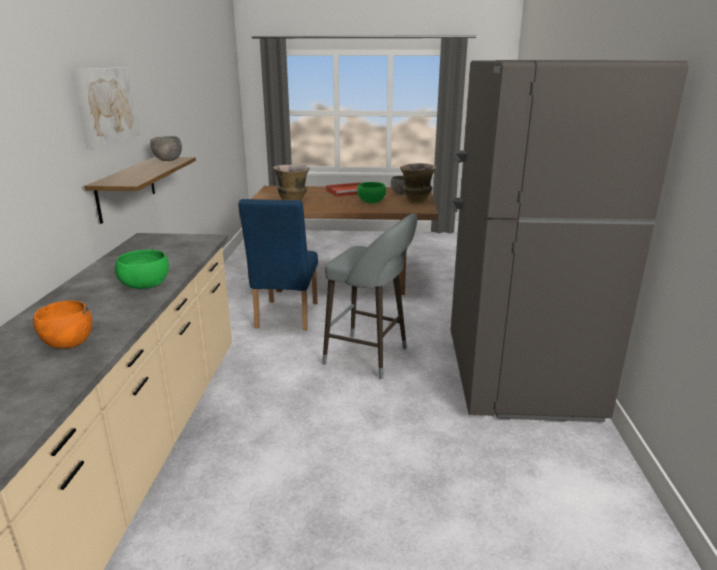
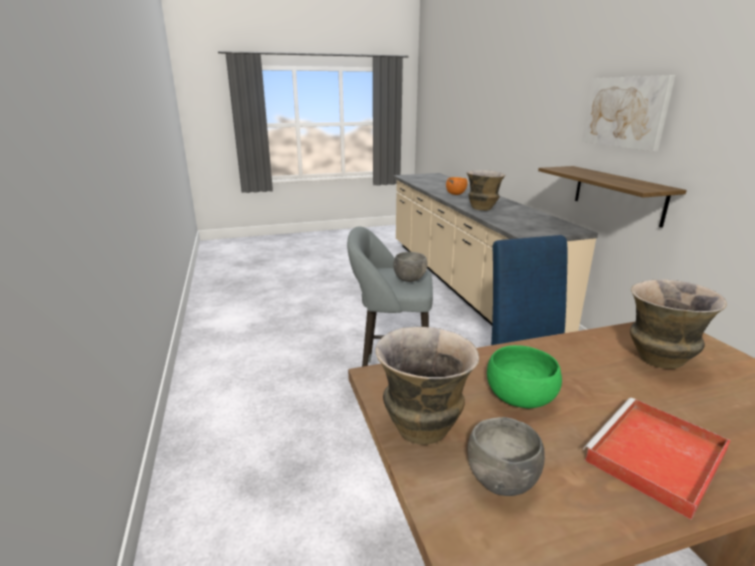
camera: 160 degrees right, 0 degrees up
(145, 285) = (482, 209): green bowl -> vase
(168, 160) = (640, 186): grey bowl -> grey bowl (409, 279)
(517, 376) = (239, 389): grey fridge -> none

